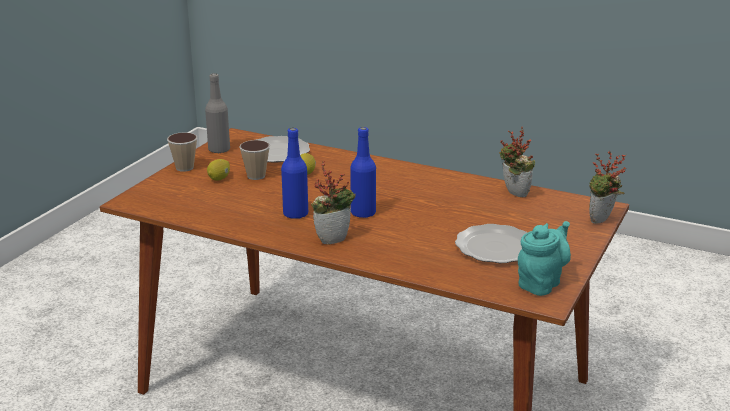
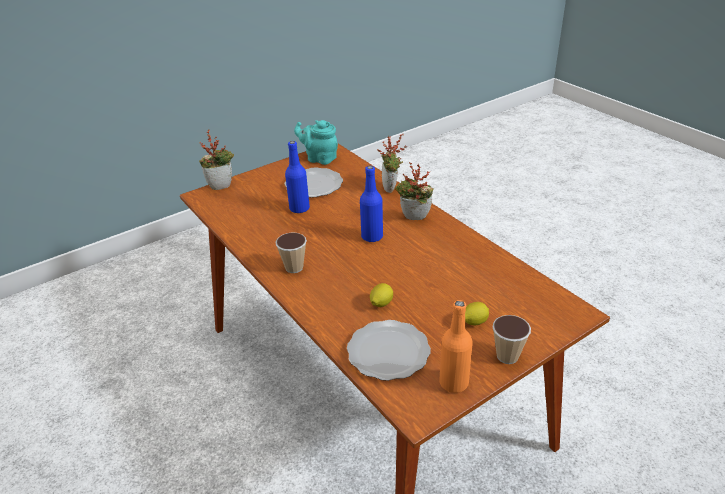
camera: 150 degrees left, 10 degrees up
(219, 150) = (453, 383): grey bottle -> orange bottle
(256, 176) = (434, 314): cup -> cup (294, 267)
(295, 214) = (426, 251): blue bottle -> blue bottle (299, 208)
(513, 194) = (240, 224): potted plant -> potted plant (391, 188)
(541, 283) = (319, 158): turquoise teapot -> turquoise teapot turned 45 degrees clockwise

